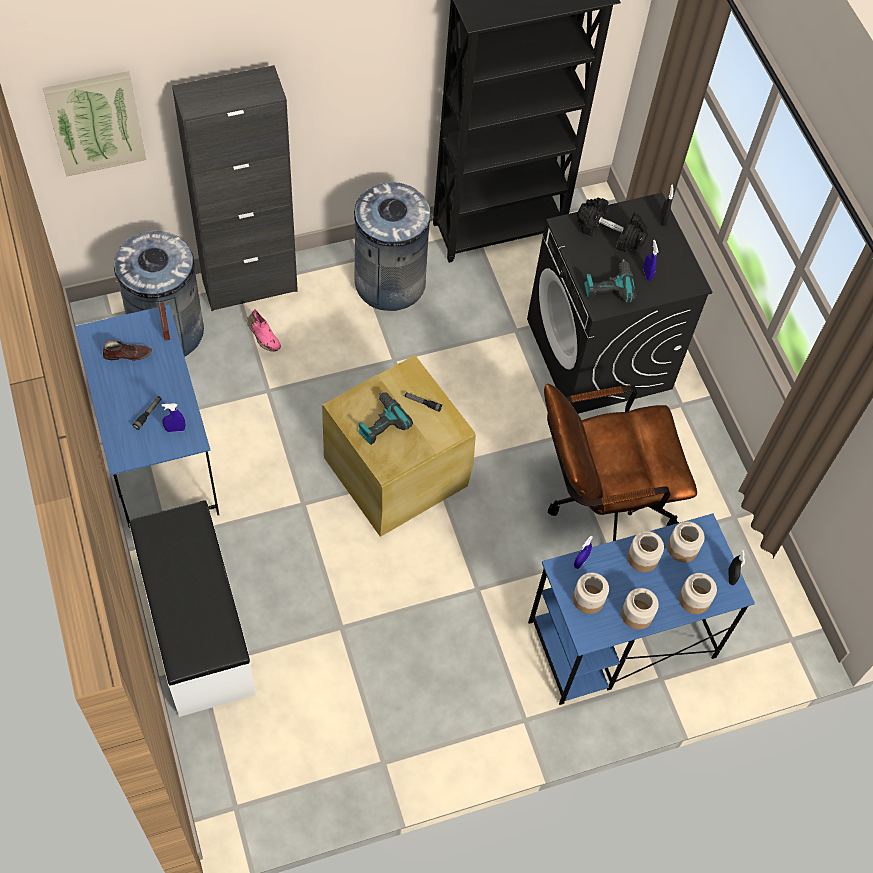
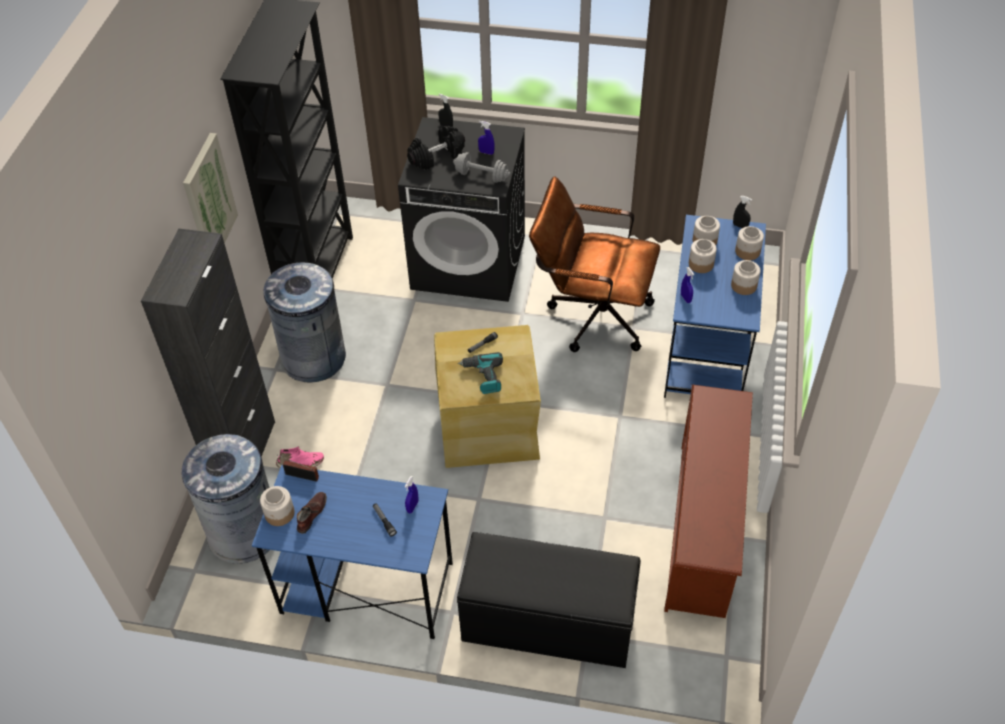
camera: 55 degrees left, 10 degrees down
(96, 122) = (110, 388): picture -> picture (208, 199)
(195, 626) = (548, 622): white bench -> black bench
(378, 728) = (704, 528): none -> brown shoe rack
(588, 599) = (718, 307): jar -> jar (279, 514)
(600, 503) = (591, 315): brown office chair -> brown office chair turned 90 degrees clockwise
(608, 286) = (481, 176): power drill -> grey dumbbell

